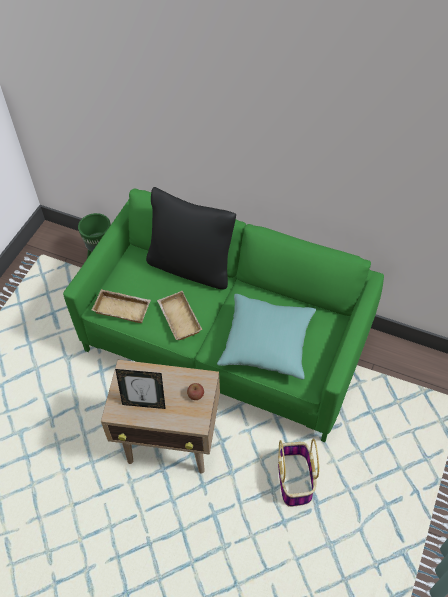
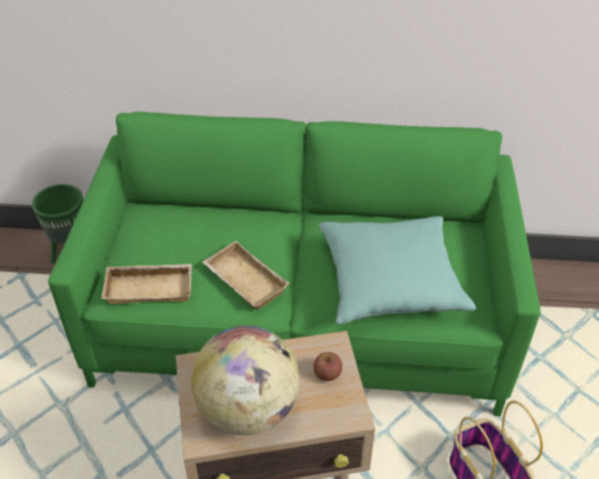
camera: 20 degrees left, 10 degrees down
(144, 403) = (248, 409): picture frame -> globe
(191, 267) = (234, 210): black pillow -> none

